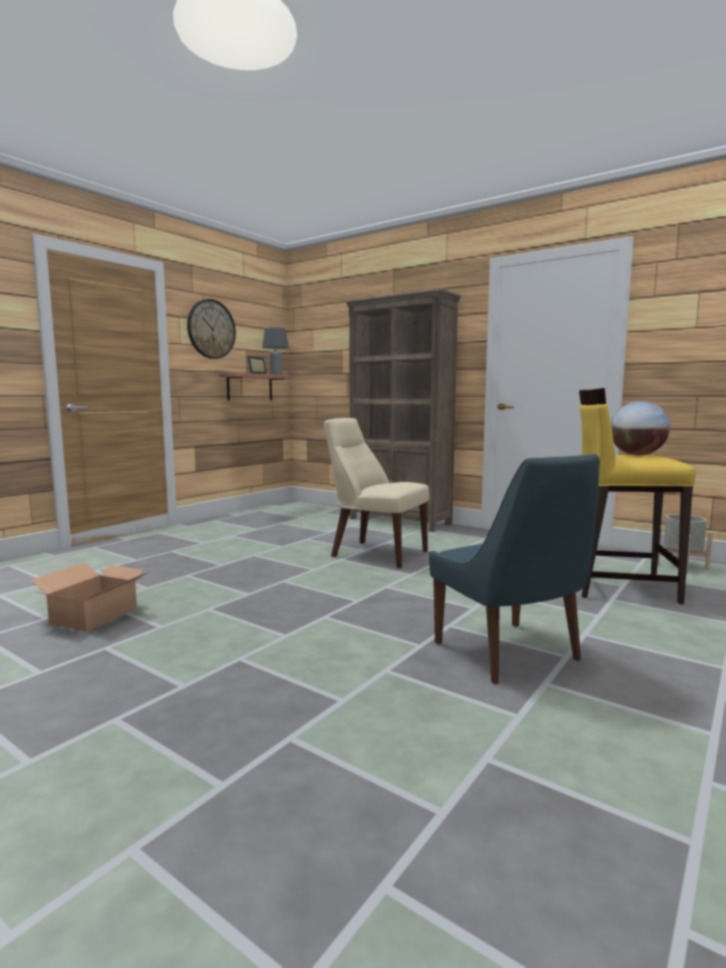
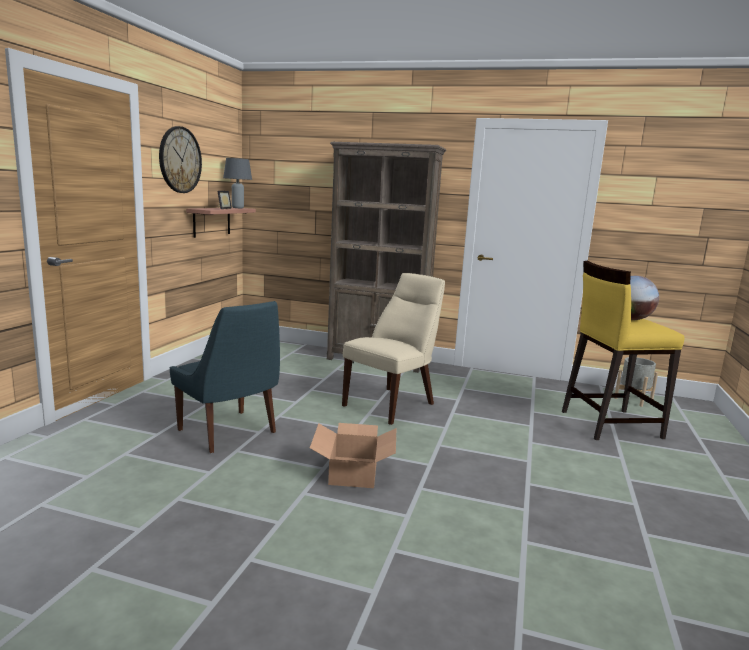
camera: 20 degrees left, 5 degrees up
(95, 616) = (193, 518): cardboard box -> cardboard box (354, 471)
(375, 553) = (392, 404): beige chair -> beige chair turned 120 degrees clockwise
(509, 654) = (596, 508): blue chair -> blue chair (229, 432)

